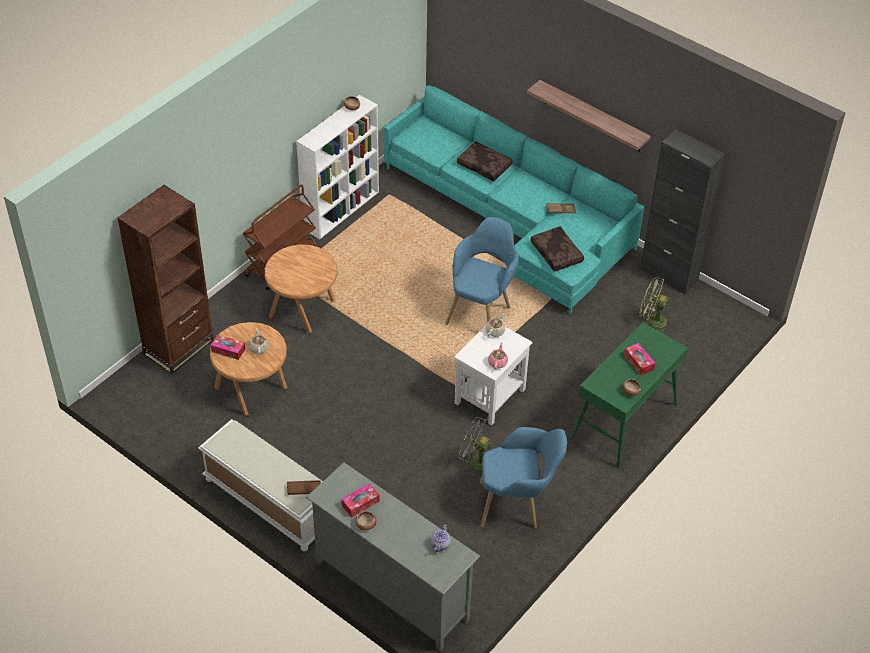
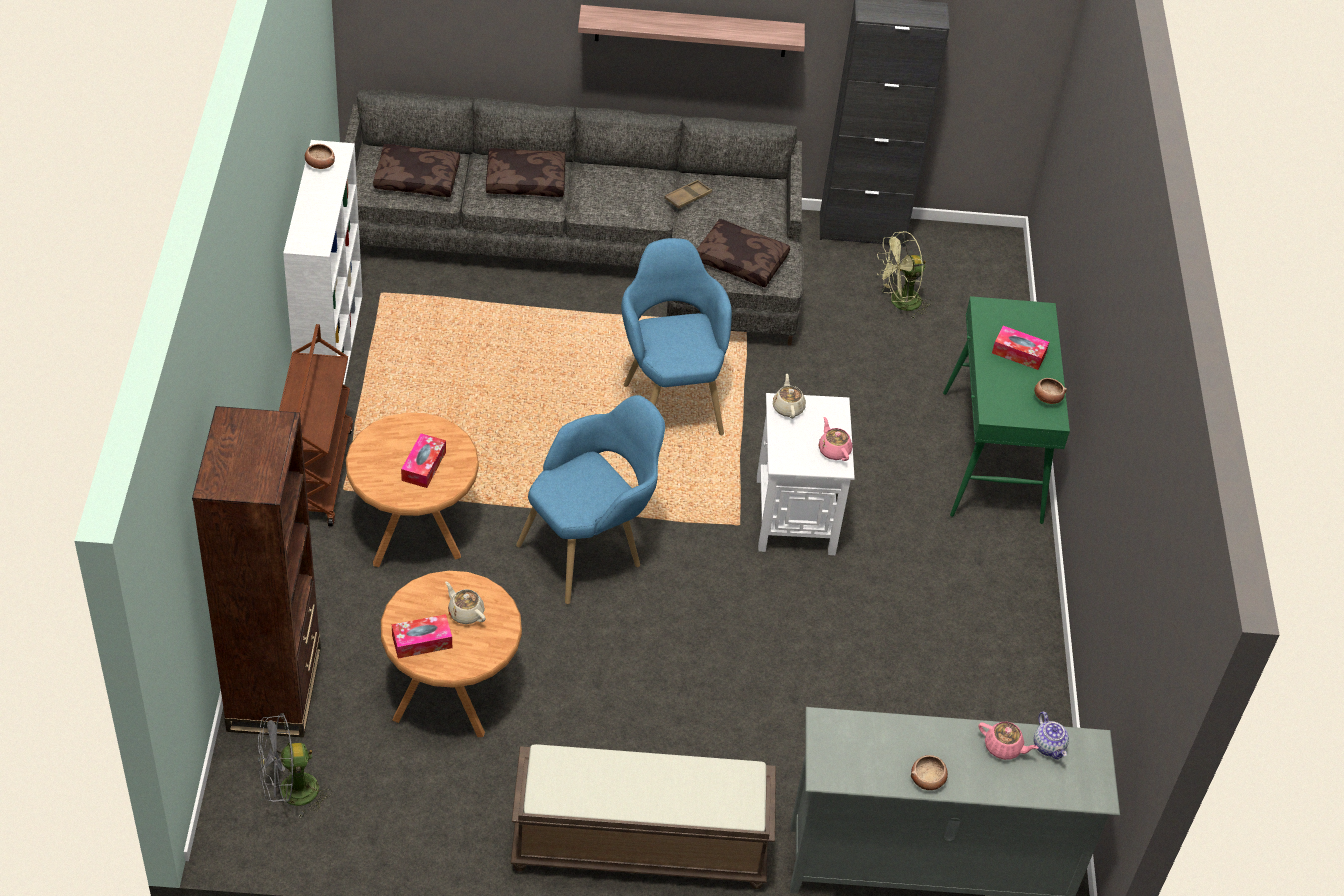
camera: 40 degrees left, 0 degrees up
(268, 501) = (638, 847): white bench -> brown bench
(304, 489) = (735, 788): brown tray -> none
(360, 503) = (889, 753): tissue box -> tissue box (424, 466)
(417, 532) = (1003, 747): none -> pink teapot
(432, 142) = (418, 178): none -> brown pillow
(475, 462) = (864, 619): grey fan -> grey fan (290, 793)
(513, 219) = (592, 248): turquoise sofa -> grey sofa
(518, 505) = (971, 646): blue armchair -> blue armchair (591, 549)

